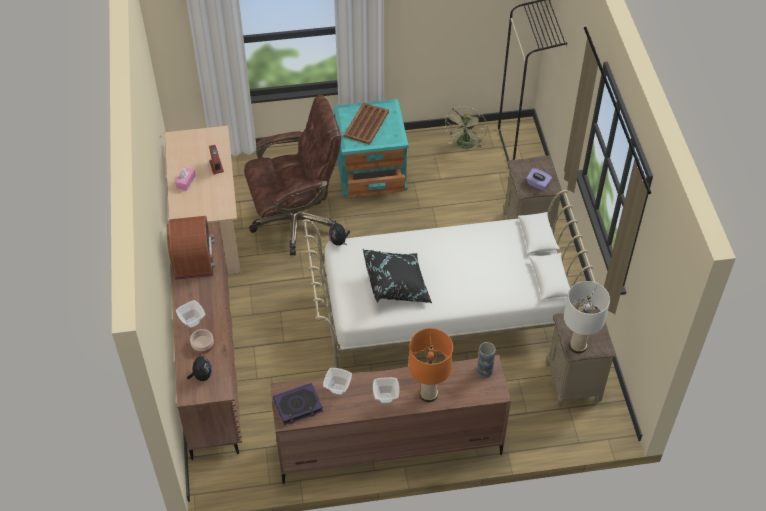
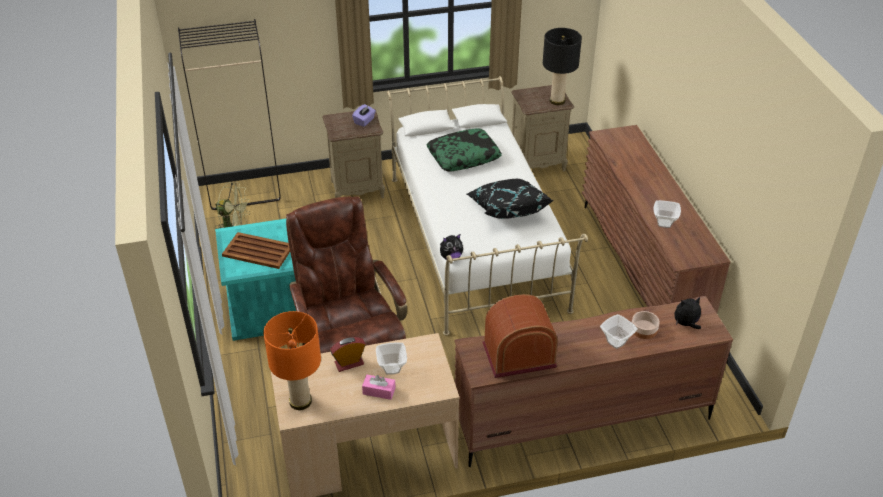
camera: 95 degrees left, 10 degrees down
(298, 406) = (694, 248): book -> none
(386, 399) = (662, 193): bowl -> bowl (392, 368)
(428, 394) = (647, 168): orange table lamp -> orange table lamp (301, 401)
(484, 260) = (463, 156): none -> pillow
(484, 371) = (610, 138): vase -> none
(578, 346) = (557, 100): white table lamp -> black table lamp

